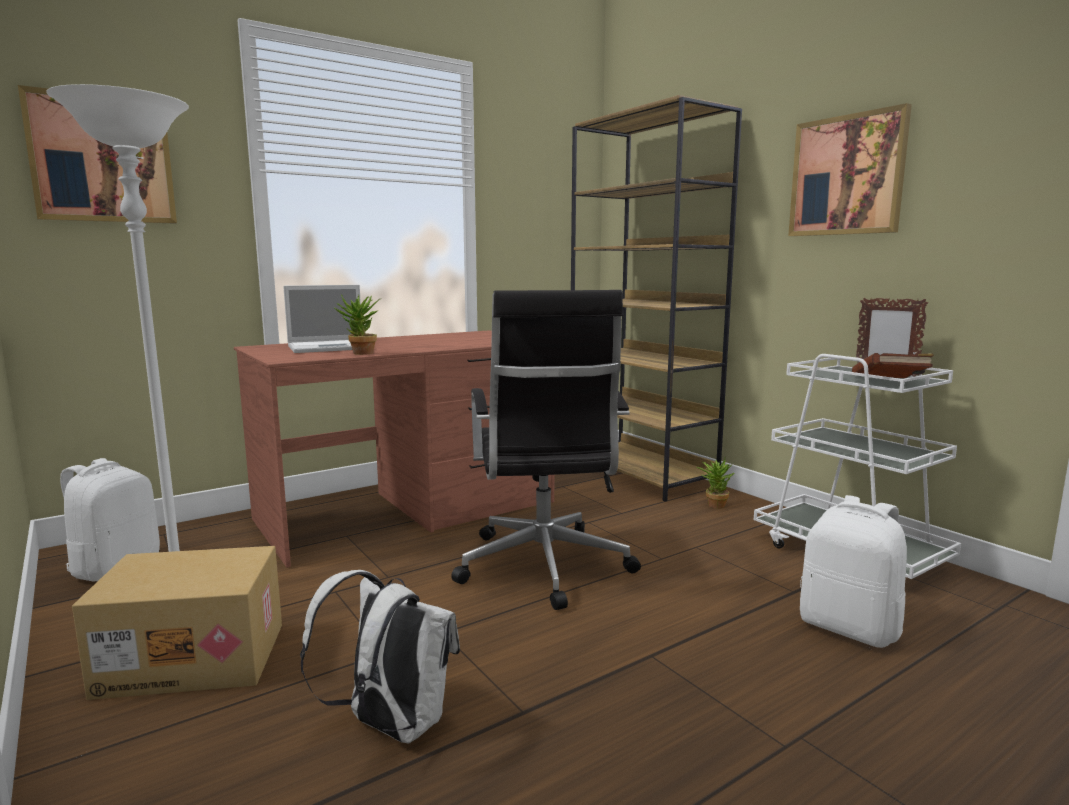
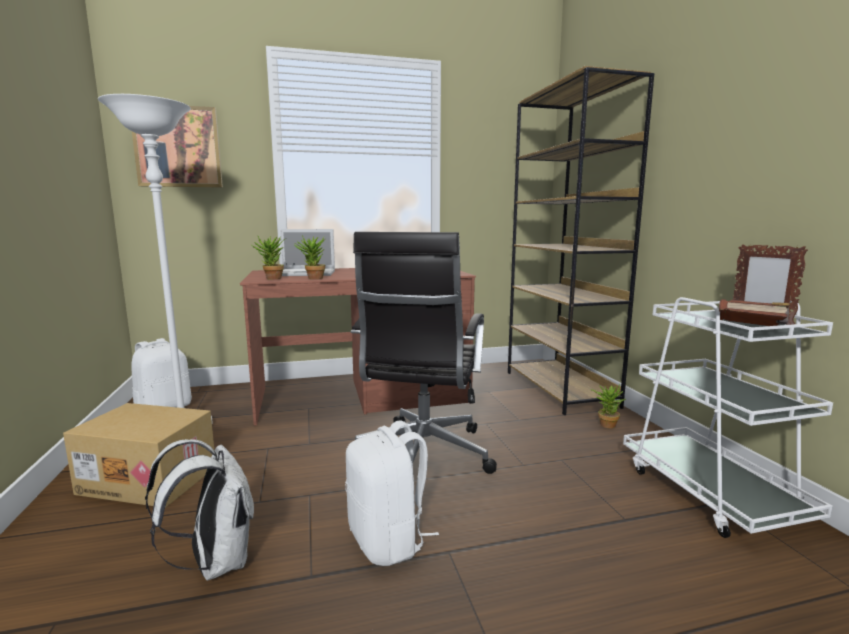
camera: 20 degrees right, 0 degrees up
(301, 356) = (271, 278): none -> potted plant
(847, 176) = (742, 125): picture -> none
(849, 628) = (658, 569): white backpack -> white backpack (388, 540)

